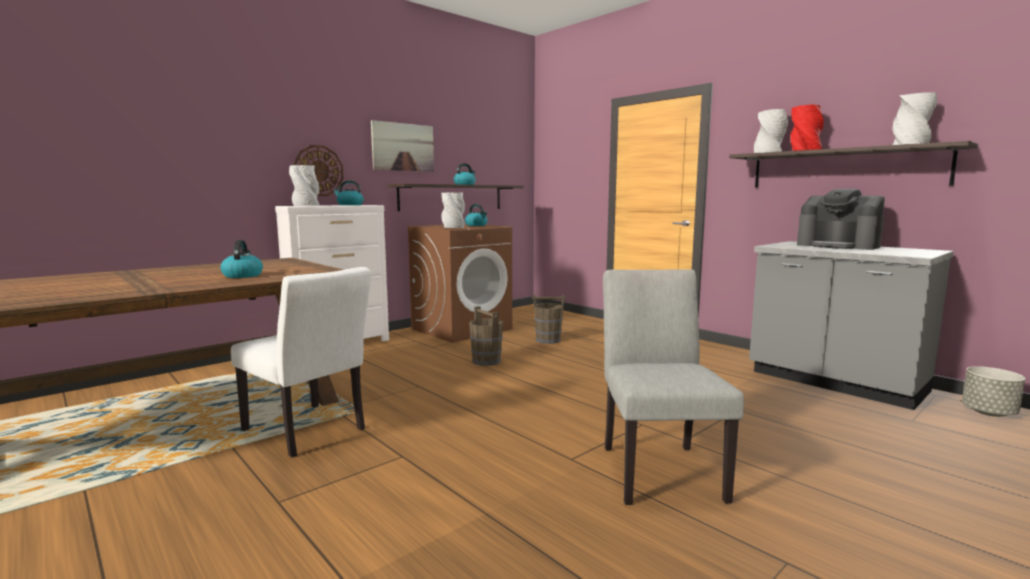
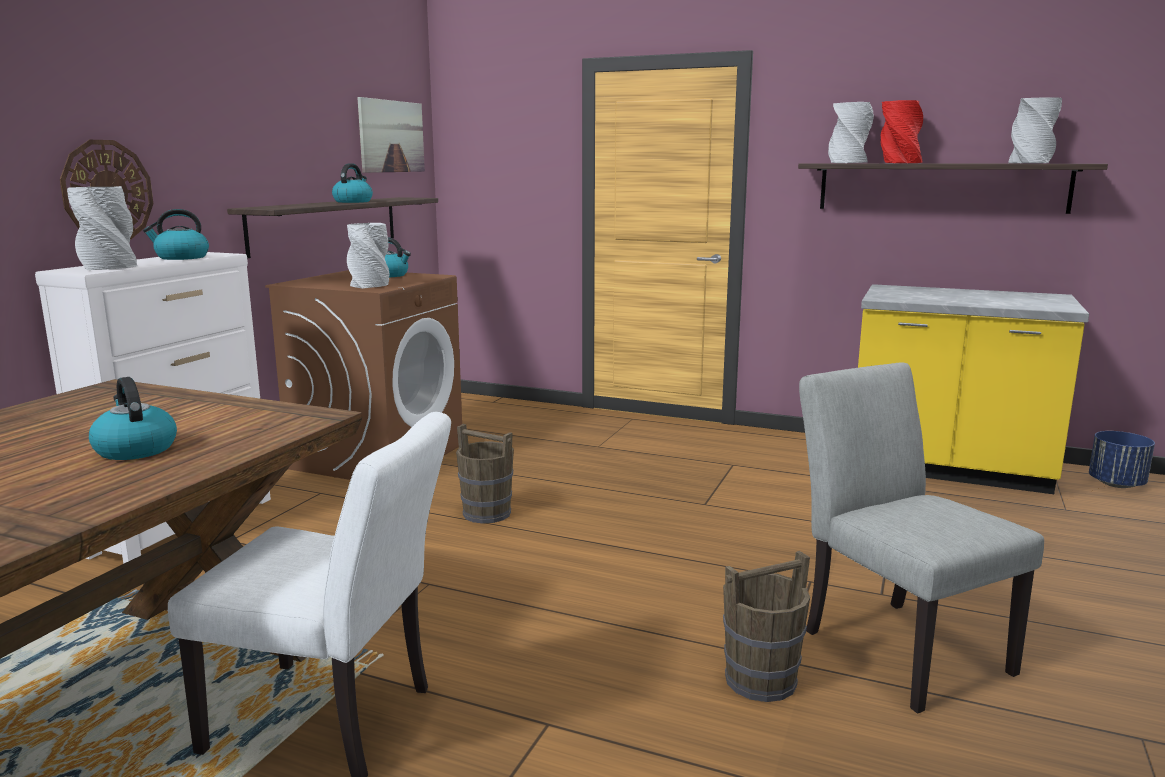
camera: 25 degrees left, 5 degrees up
(403, 147) = (246, 136): picture -> picture (391, 136)
(548, 340) = (540, 458): brown bucket -> brown bucket (761, 680)
(835, 383) = (948, 470): grey counter -> yellow counter
(838, 246) = (948, 293): coffee machine -> none
(989, 413) = (1117, 484): grey planter -> blue planter

